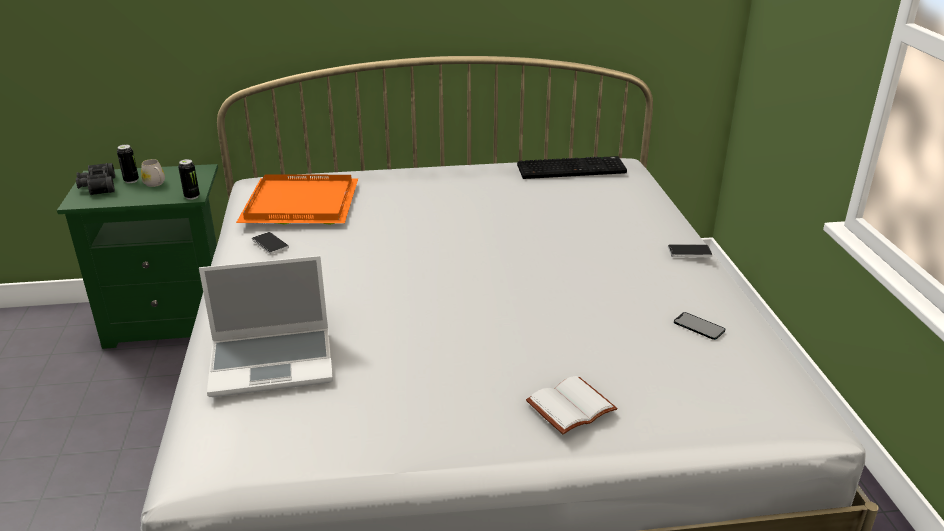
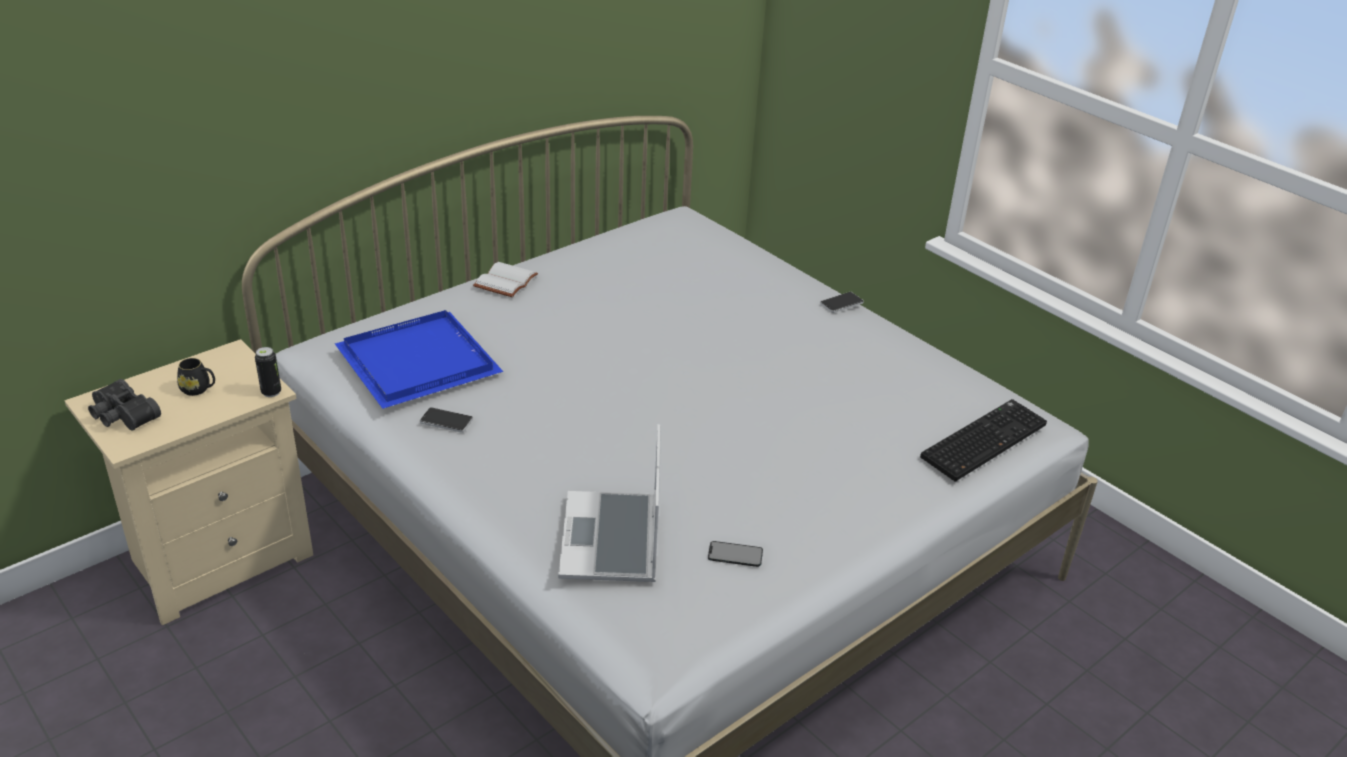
camera: 35 degrees left, 5 degrees up
(131, 180) = (157, 394): can -> none
(156, 184) = (199, 389): white mug -> black mug
(172, 321) = (218, 558): green nightstand -> beige nightstand
(273, 362) = (612, 541): laptop -> laptop turned 135 degrees clockwise
(302, 204) = (421, 363): orange tray -> blue tray
(571, 408) = (894, 483): white book -> white book (506, 282)
(572, 169) = (651, 237): keyboard -> keyboard (983, 439)
(699, 326) = (915, 375): phone -> phone (735, 554)

